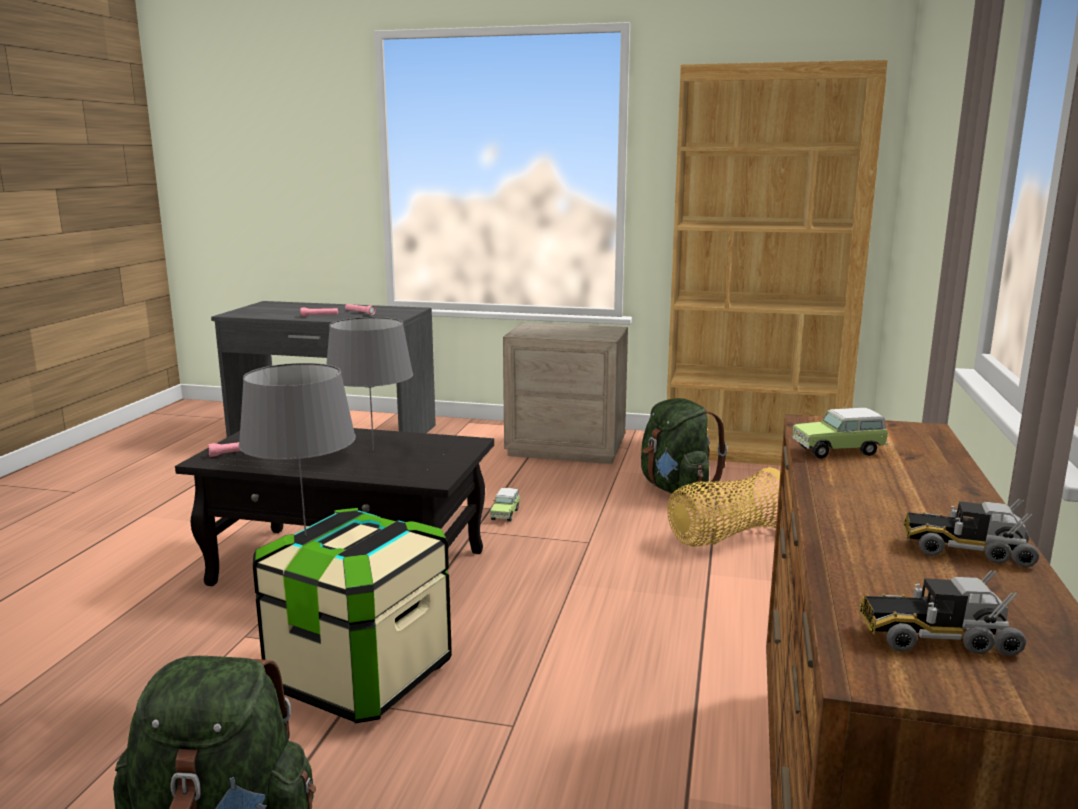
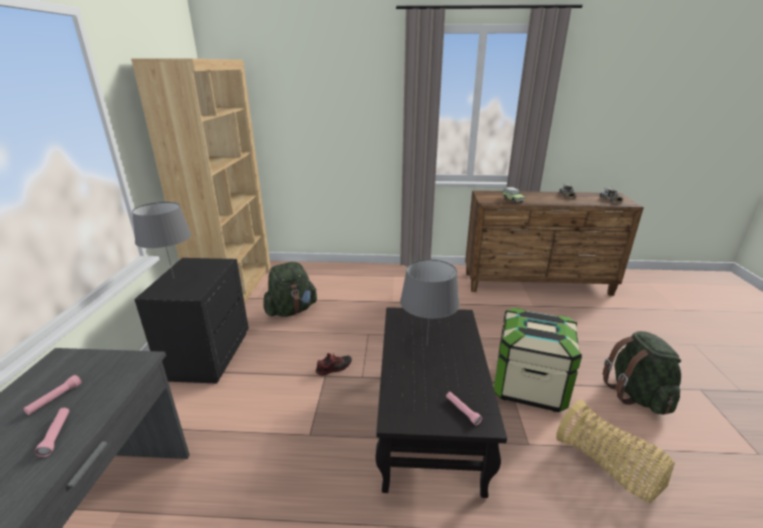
camera: 100 degrees left, 10 degrees up
(305, 534) = (556, 337): grey table lamp -> grey table lamp (173, 278)
(505, 514) = (334, 368): toy car -> shoe
(566, 448) = (207, 355): beige nightstand -> black nightstand
(726, 536) = (353, 297): basket -> basket (608, 467)

